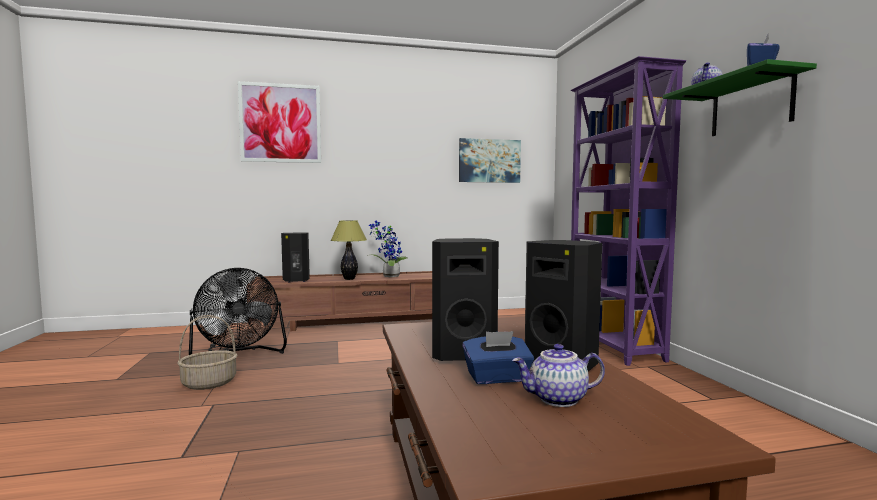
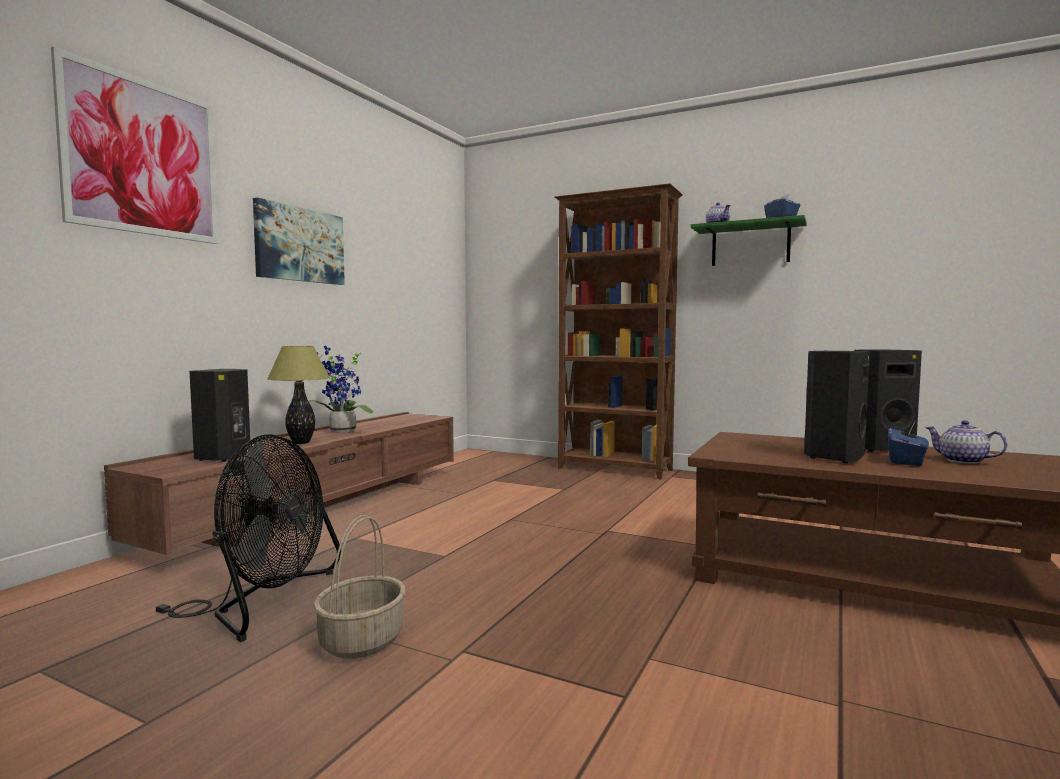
camera: 50 degrees left, 0 degrees up
(489, 161) = (414, 265): picture -> picture (300, 245)
(558, 399) = (962, 461): teapot -> teapot turned 105 degrees clockwise
(613, 347) = (615, 469): purple bookcase -> brown bookcase

